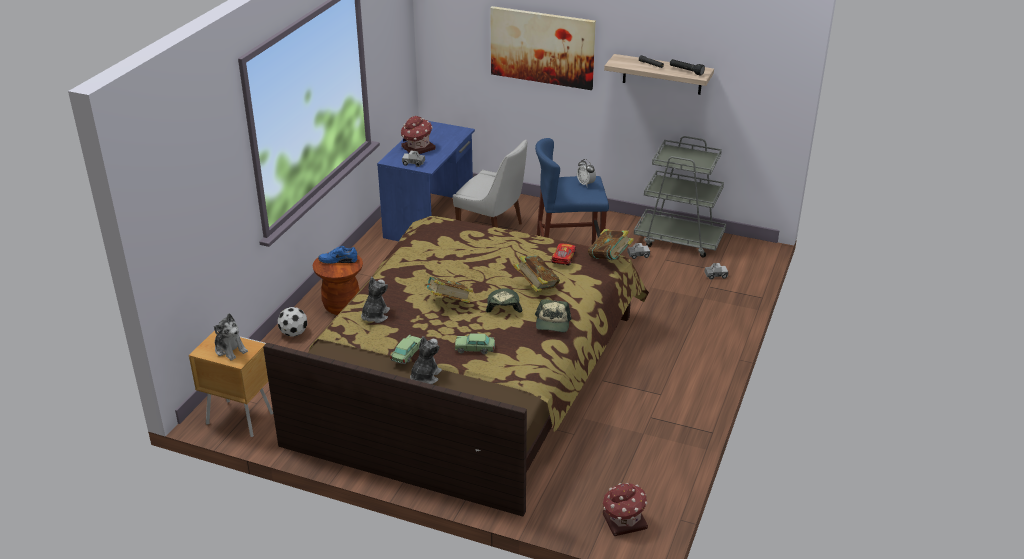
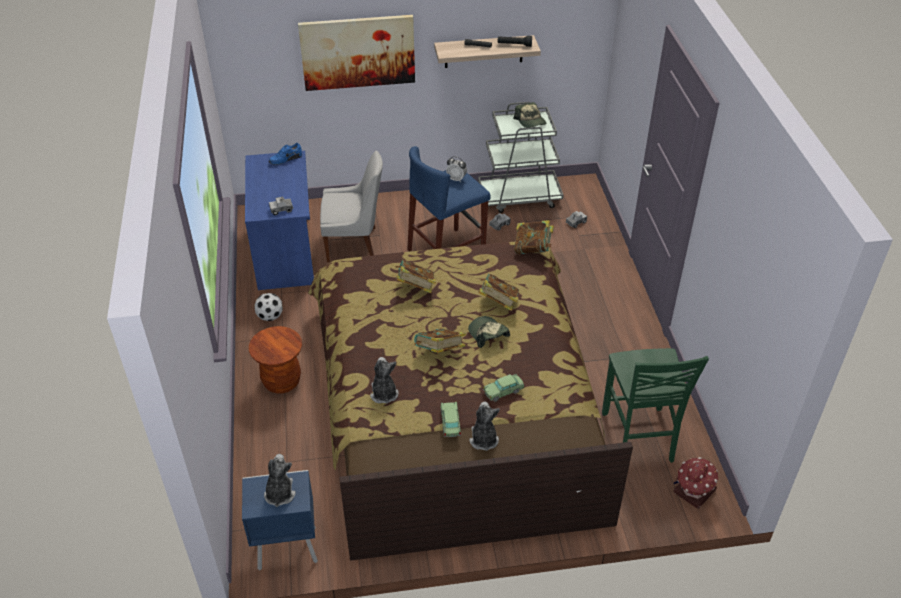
camera: 30 degrees left, 10 degrees up
(230, 349) = (279, 493): plush toy -> plush toy turned 105 degrees counterclockwise
(239, 418) = (285, 548): brown nightstand -> blue nightstand
(294, 333) = (259, 430): football -> football (270, 316)
(338, 260) = (273, 341): blue shoe -> blue shoe (285, 159)
(417, 148) = (270, 191): toy house -> none
(476, 253) = (415, 287): none -> book
(552, 323) = (544, 336): cap -> cap (530, 121)
(563, 258) = (495, 264): toy car -> none
(610, 460) = (638, 438): none -> green chair

